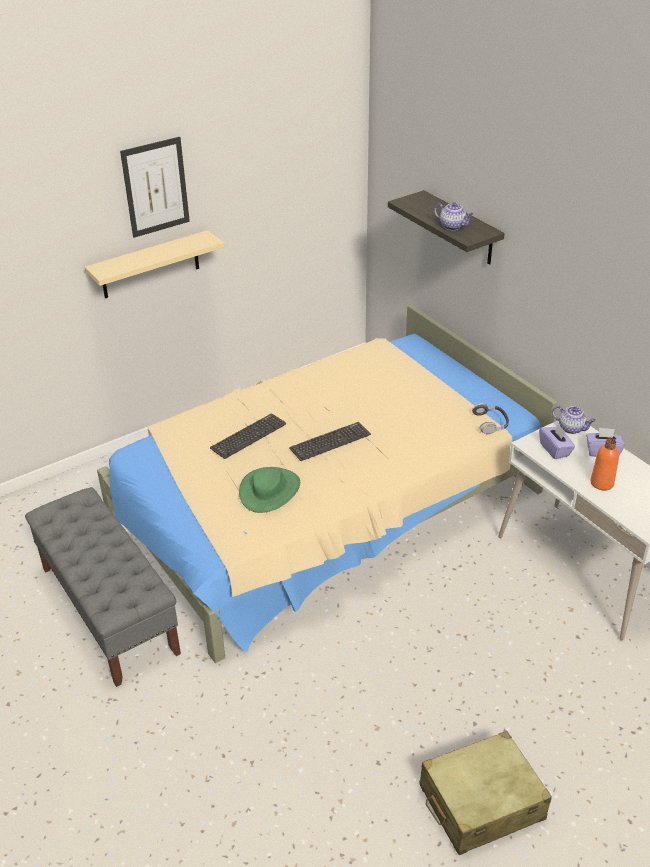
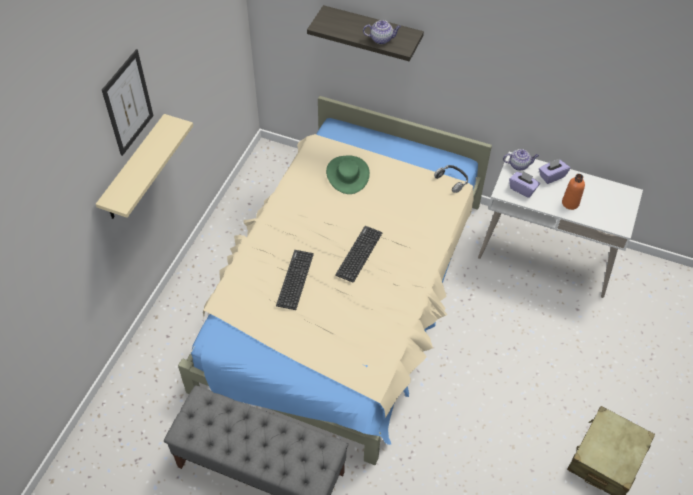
camera: 35 degrees left, 15 degrees up
(270, 490) = (353, 320): green hat -> green hat (348, 175)

